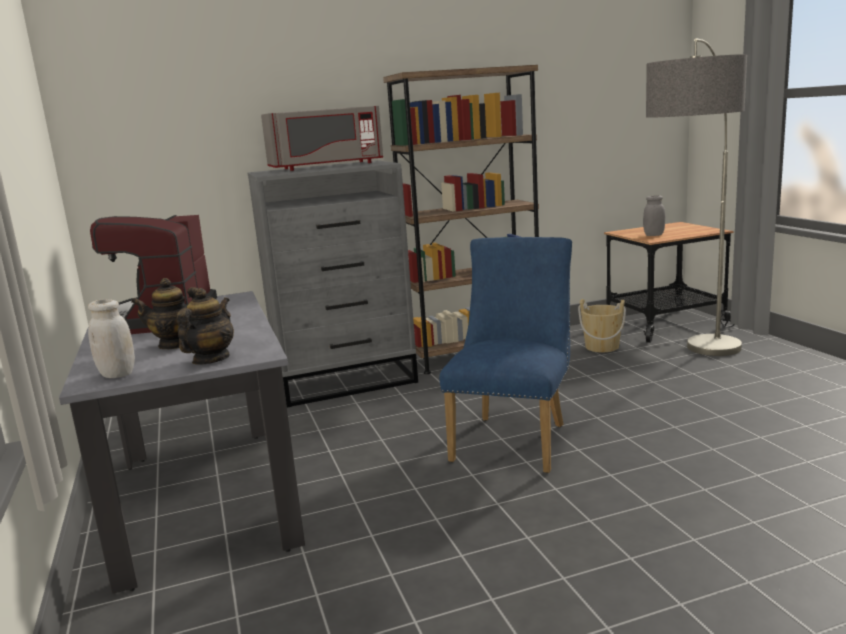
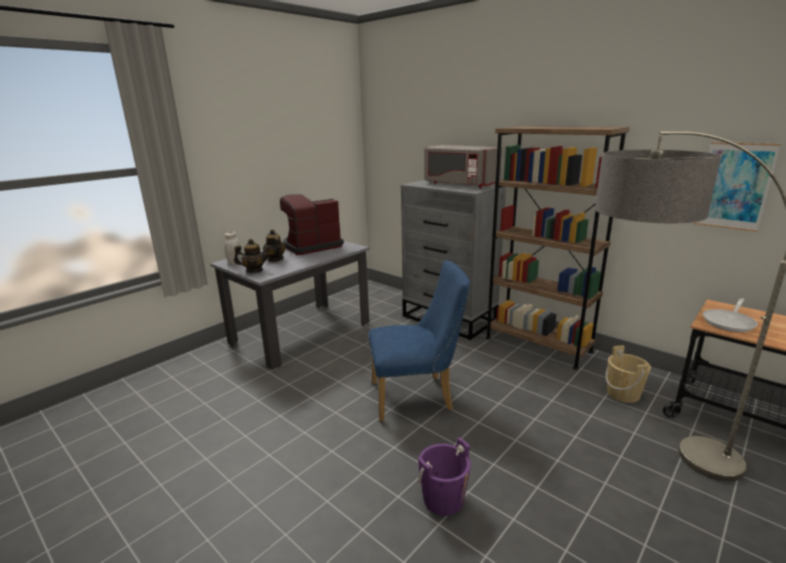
camera: 60 degrees right, 5 degrees up
(597, 120) = (734, 186): none -> picture
(653, 235) = (729, 322): grey jar -> frying pan
(719, 464) = (443, 499): none -> purple bucket

